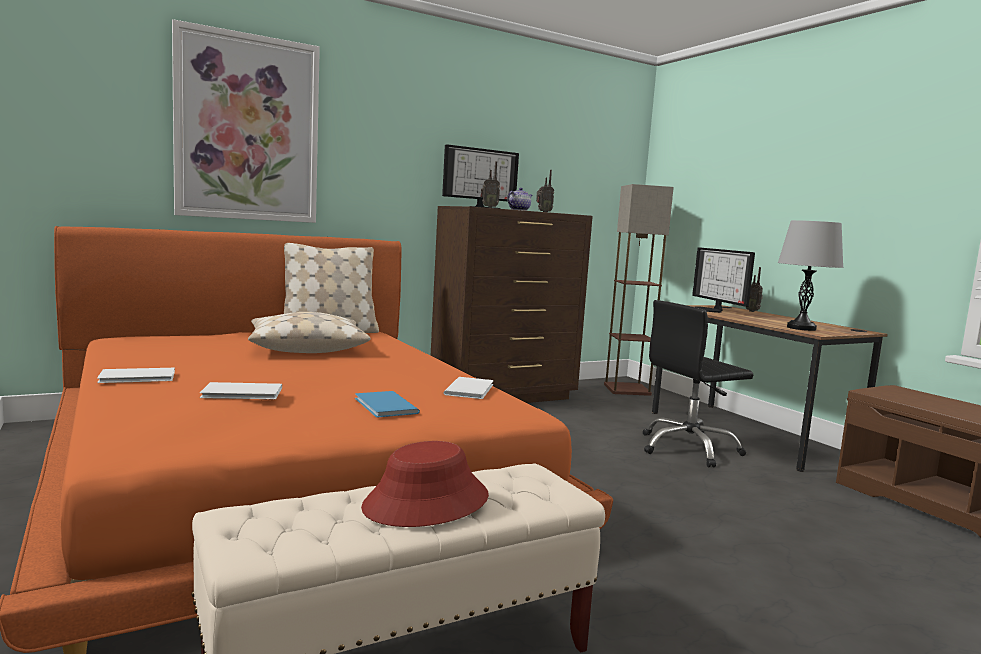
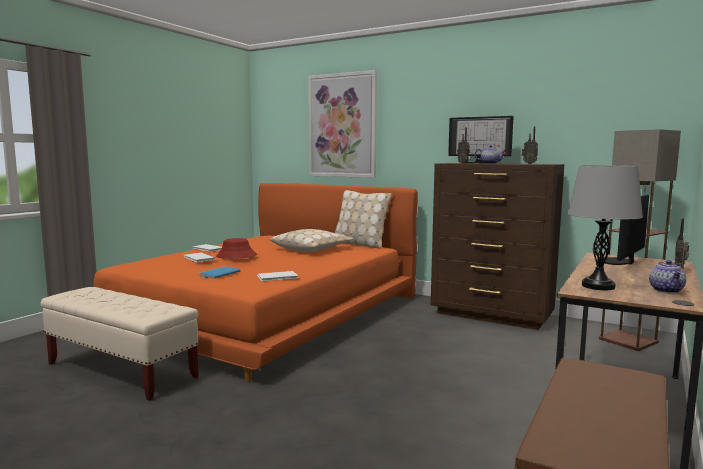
camera: 60 degrees right, 0 degrees up
(426, 502) = (117, 302): red hat -> red hat (236, 256)
(688, 449) = (508, 385): black office chair -> none
(820, 325) = (667, 290): none -> teapot

